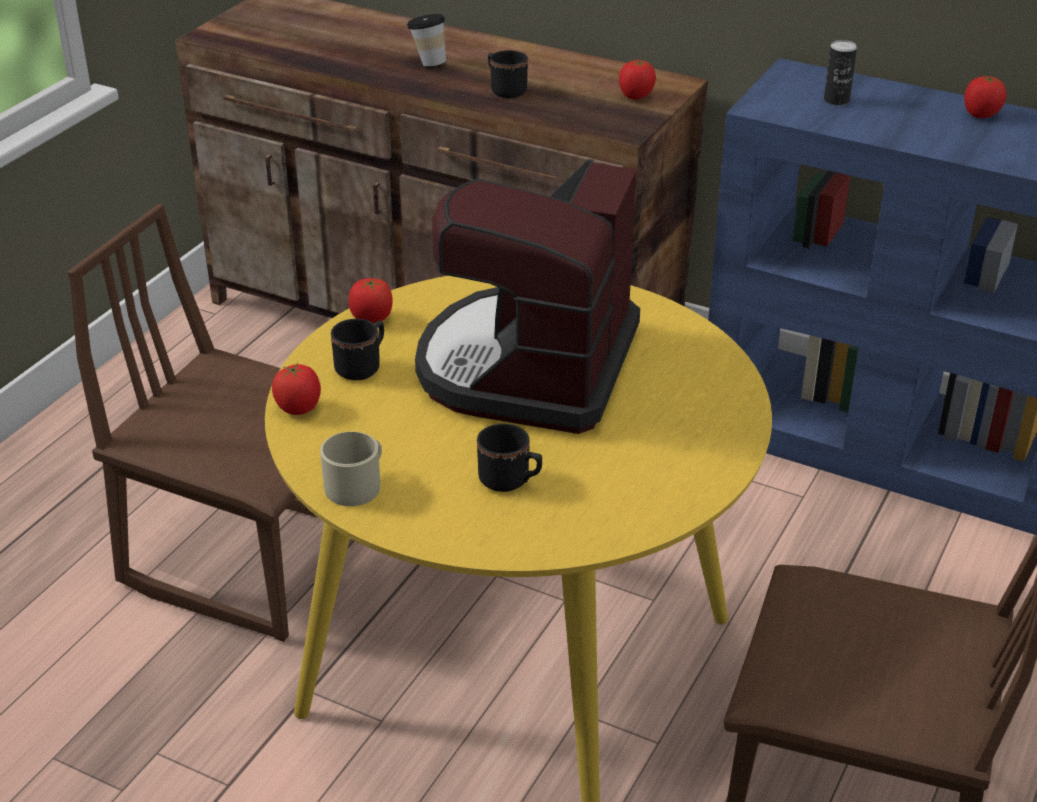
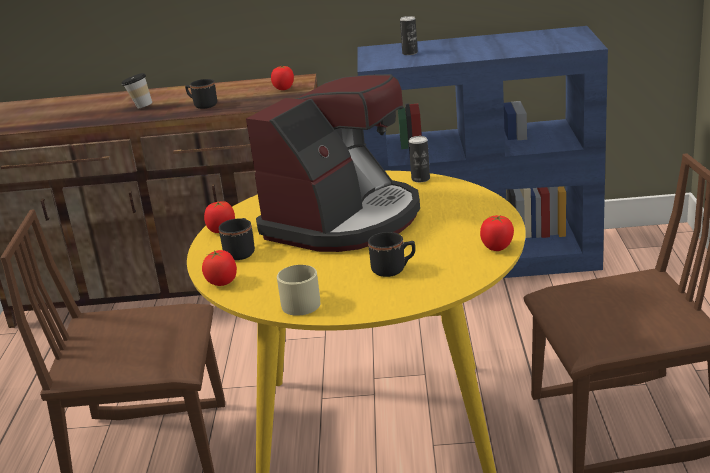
camera: 25 degrees left, 10 degrees down
(529, 367) = (344, 220): coffee machine -> coffee machine turned 135 degrees counterclockwise
(694, 333) = (420, 179): none -> can
(980, 114) = (489, 40): tomato -> tomato (497, 247)

